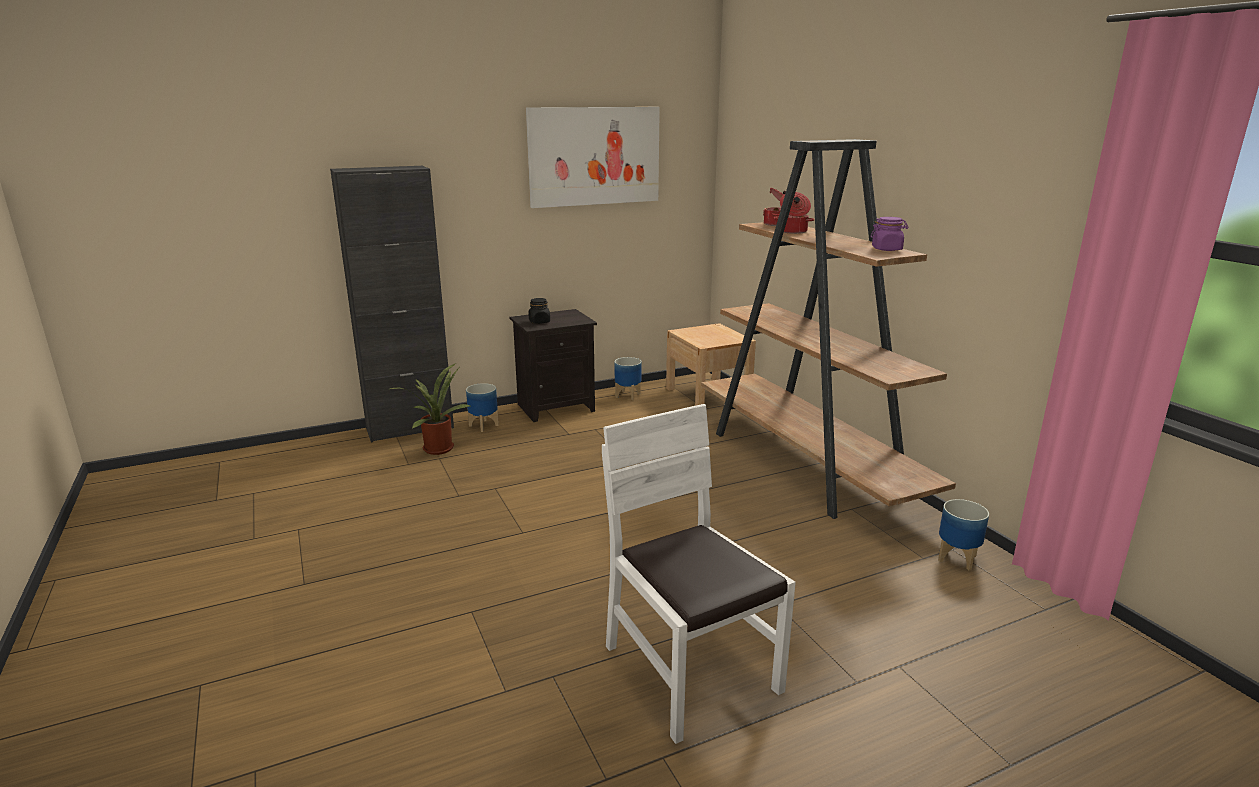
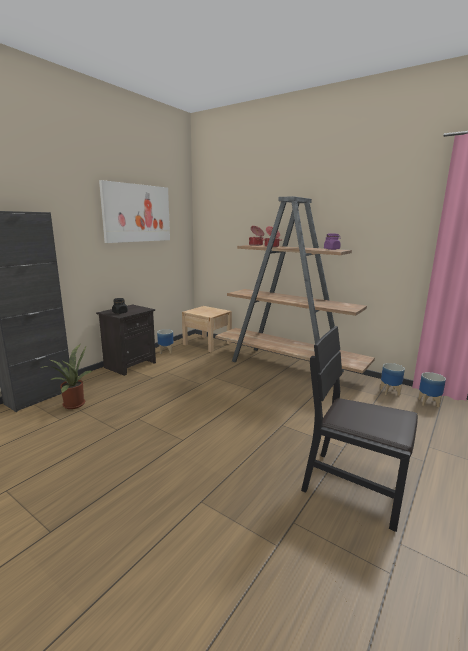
camera: 30 degrees left, 5 degrees down
(483, 426) = (93, 384): planter -> planter (428, 403)
(689, 670) = (354, 486): white chair -> black chair

